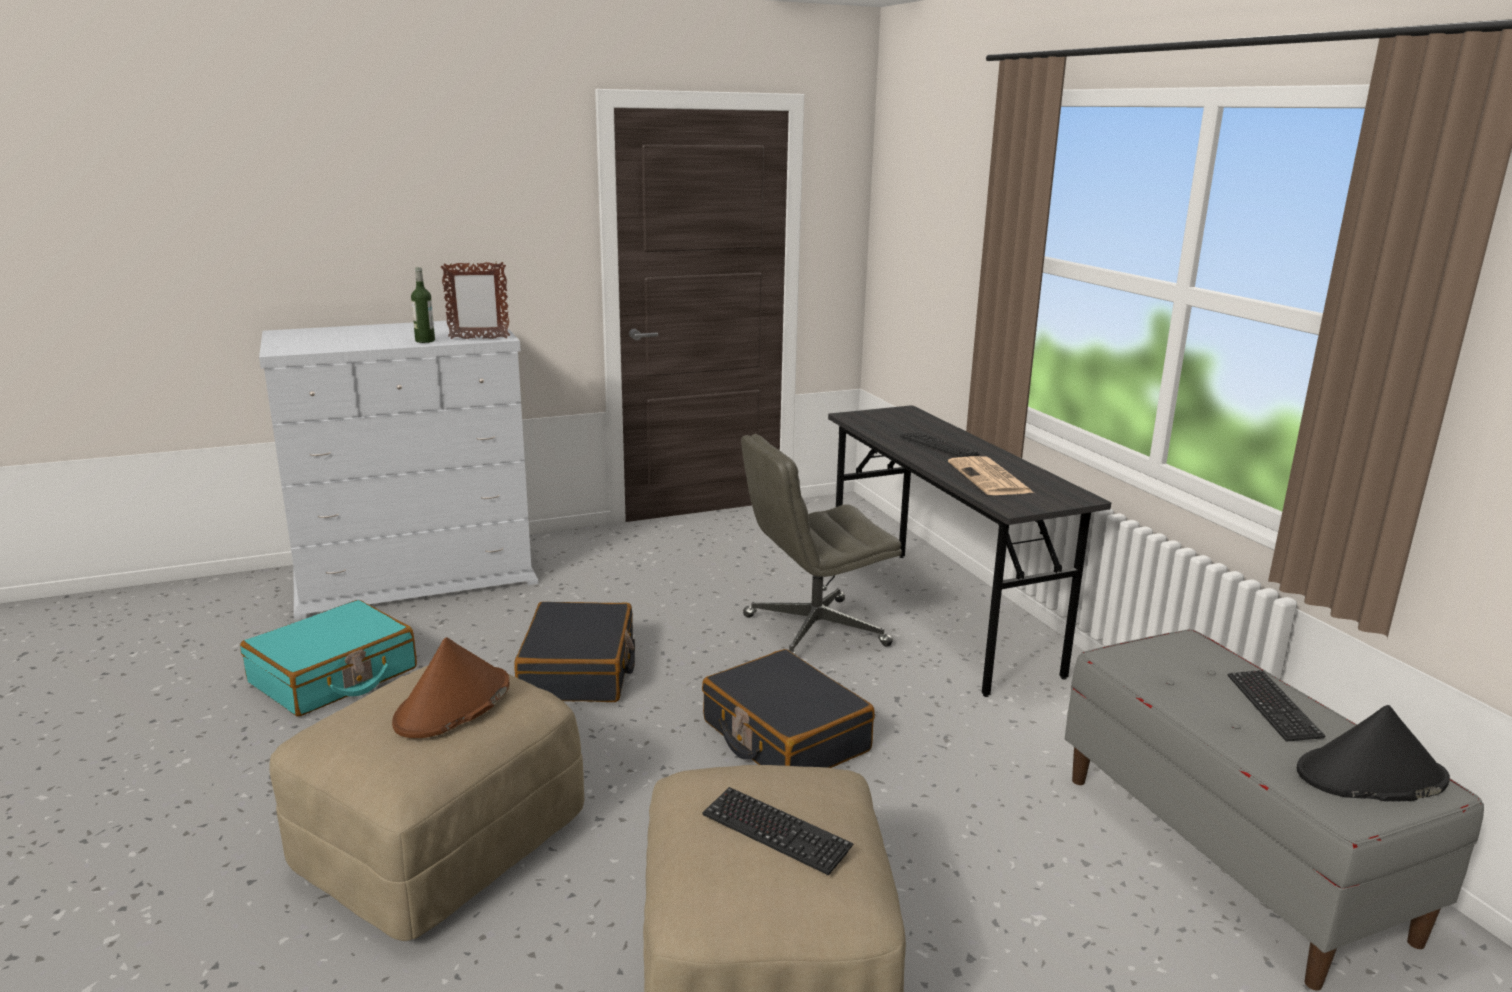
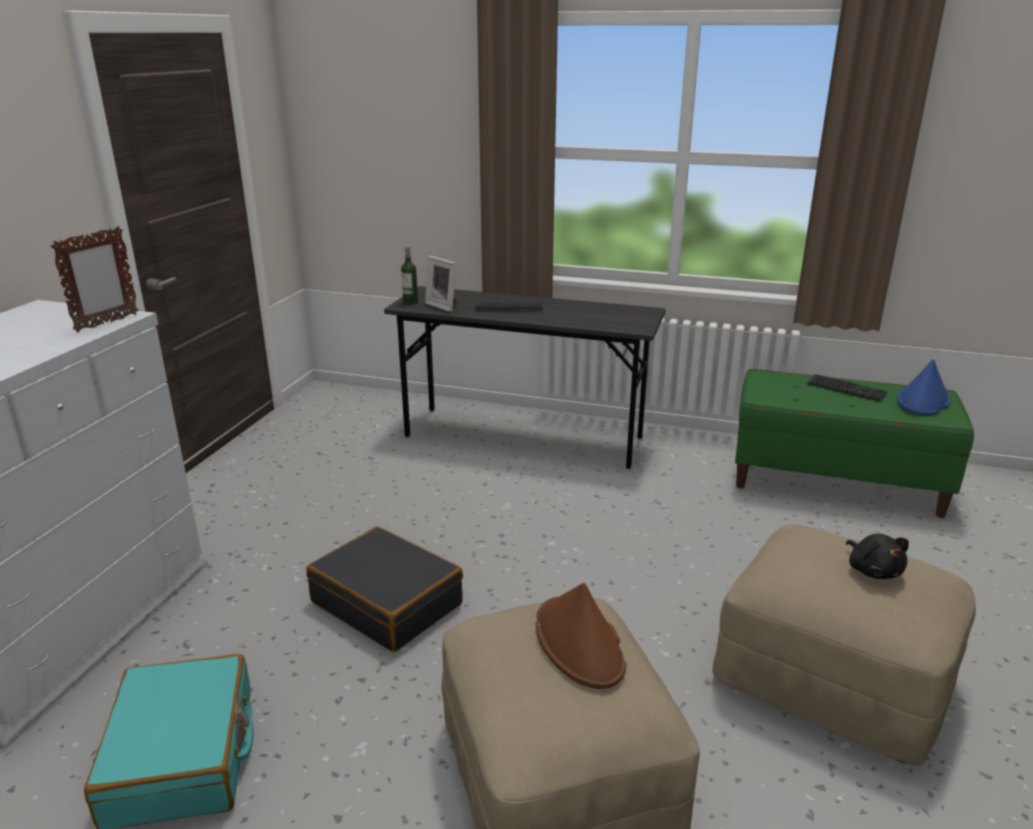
camera: 50 degrees left, 5 degrees up
(425, 341) = (53, 343): bottle -> bottle (410, 302)
(776, 832) = (873, 570): keyboard -> black plush toy
(784, 736) = (590, 555): black suitcase -> none
(813, 631) = (478, 484): grey office chair -> none
(884, 427) = (444, 306): none -> picture frame
(990, 478) = (584, 316): newspaper -> none
(1231, 854) = (835, 481): grey bench -> green bench
(1370, 776) = (923, 400): black hat -> blue hat

